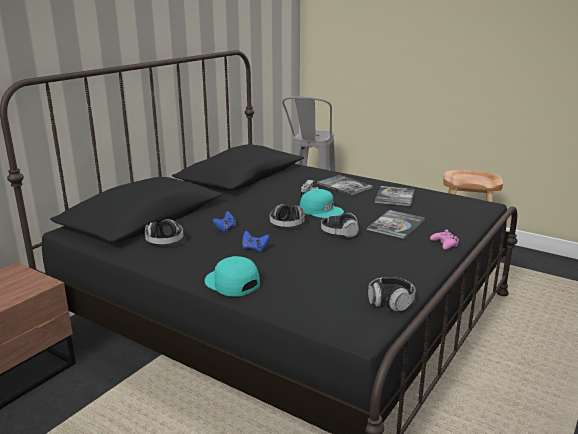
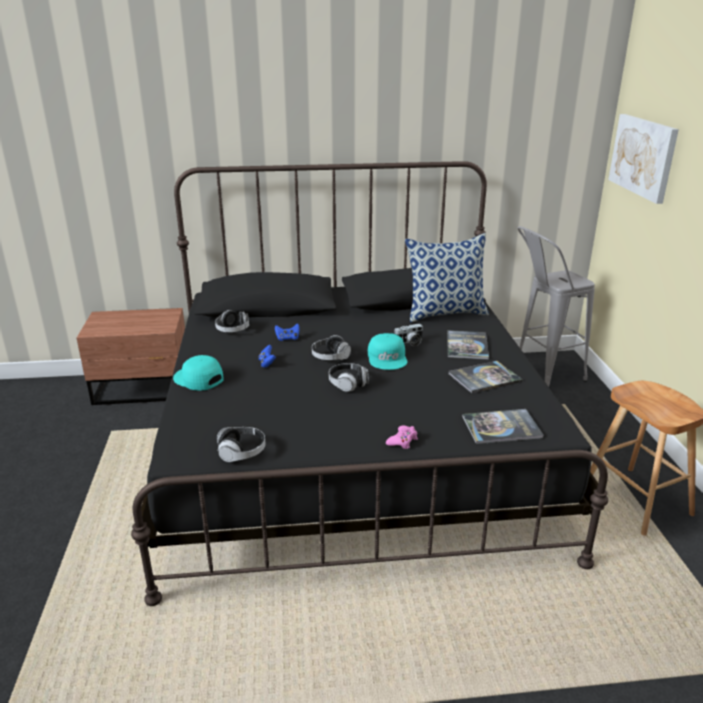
camera: 50 degrees right, 5 degrees up
(231, 283) = (198, 379): turquoise cap -> turquoise cap turned 60 degrees counterclockwise
(286, 175) = (445, 313): none -> pillow
(346, 32) = (643, 156): none -> picture
(396, 225) = (410, 402): book -> book (501, 427)

